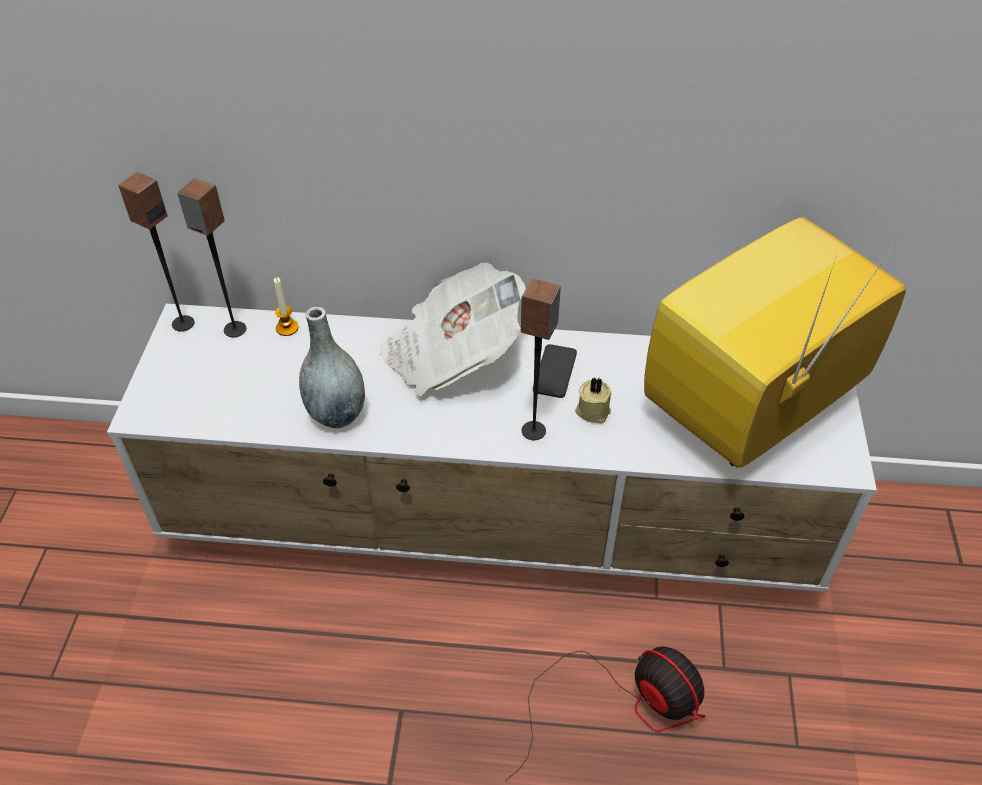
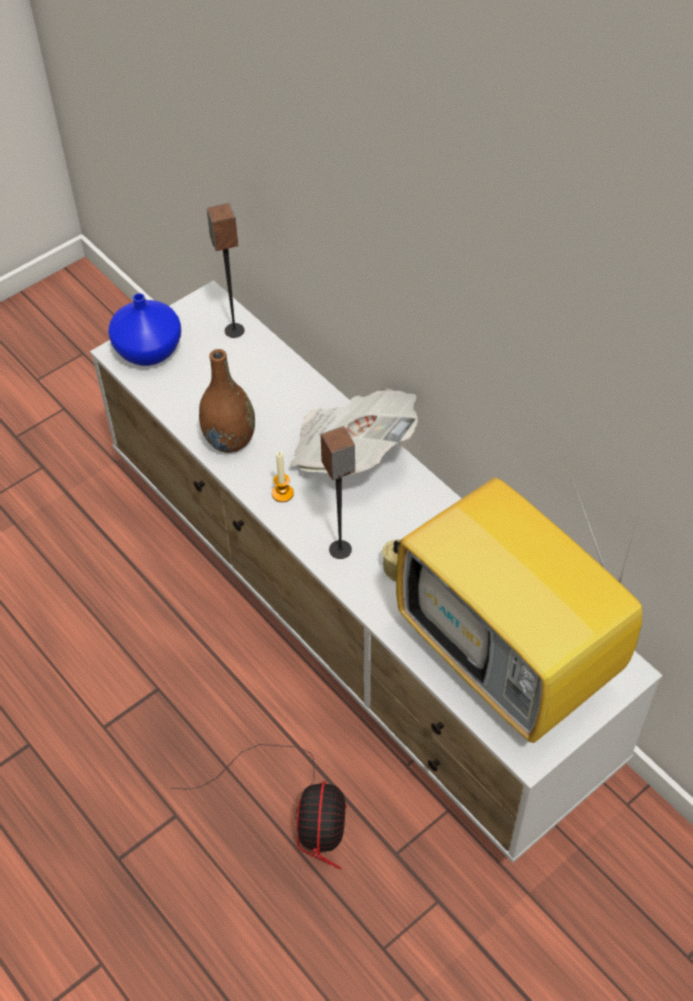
camera: 45 degrees right, 5 degrees up
(170, 395) = (148, 352): none -> blue vase
(183, 323) = (207, 303): speaker -> none
(287, 328) = (267, 353): candle -> candle (282, 493)
(337, 414) = (230, 440): grey vase -> brown vase
(555, 371) = (408, 518): phone -> none
(750, 412) = (511, 658): television -> television turned 135 degrees counterclockwise

